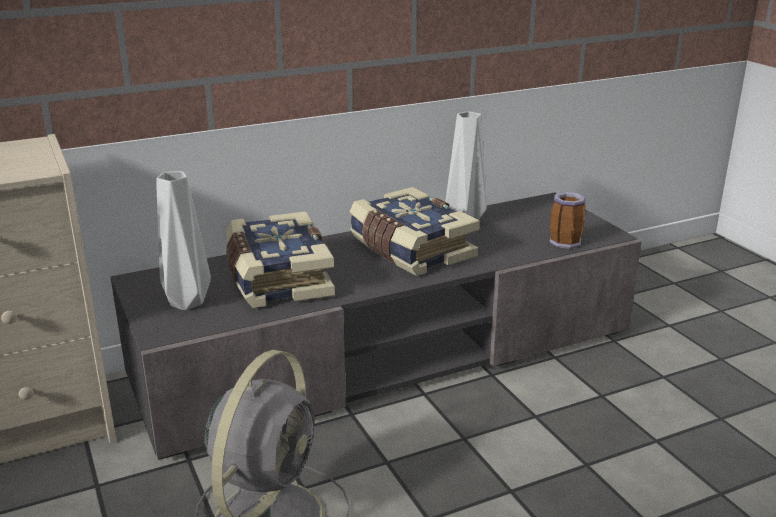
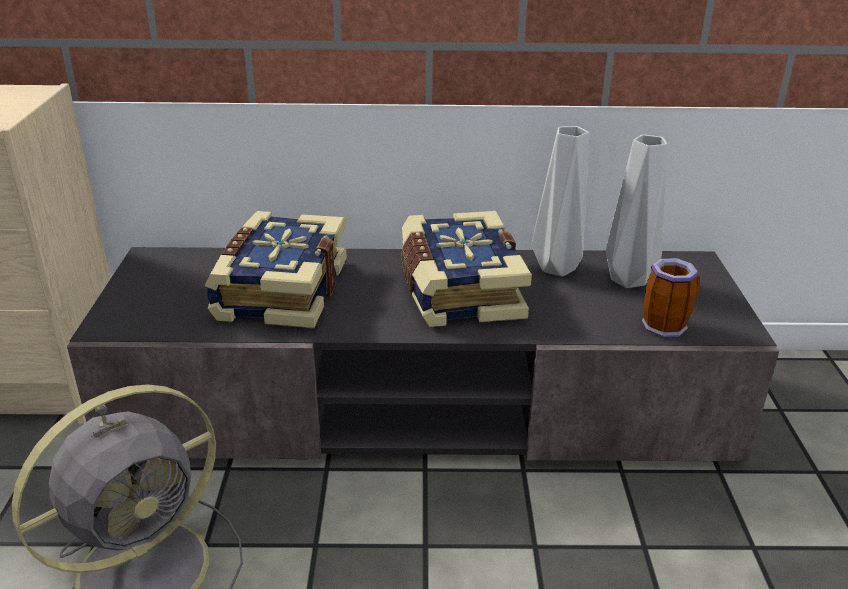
camera: 25 degrees right, 5 degrees up
(189, 302) = (168, 296): grey vase -> grey vase (631, 280)

